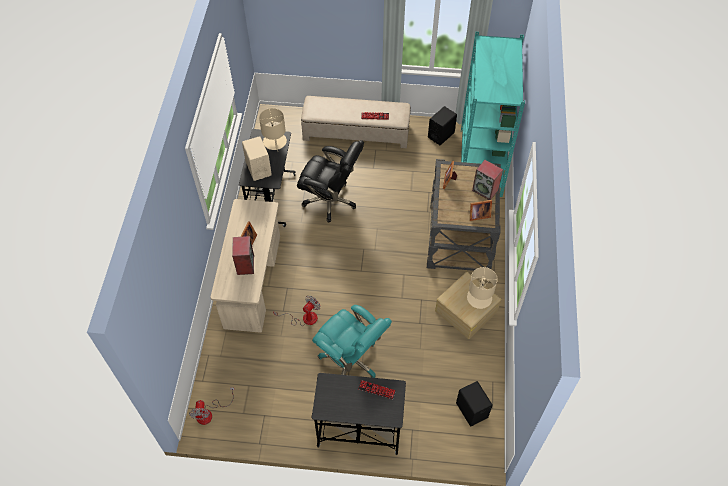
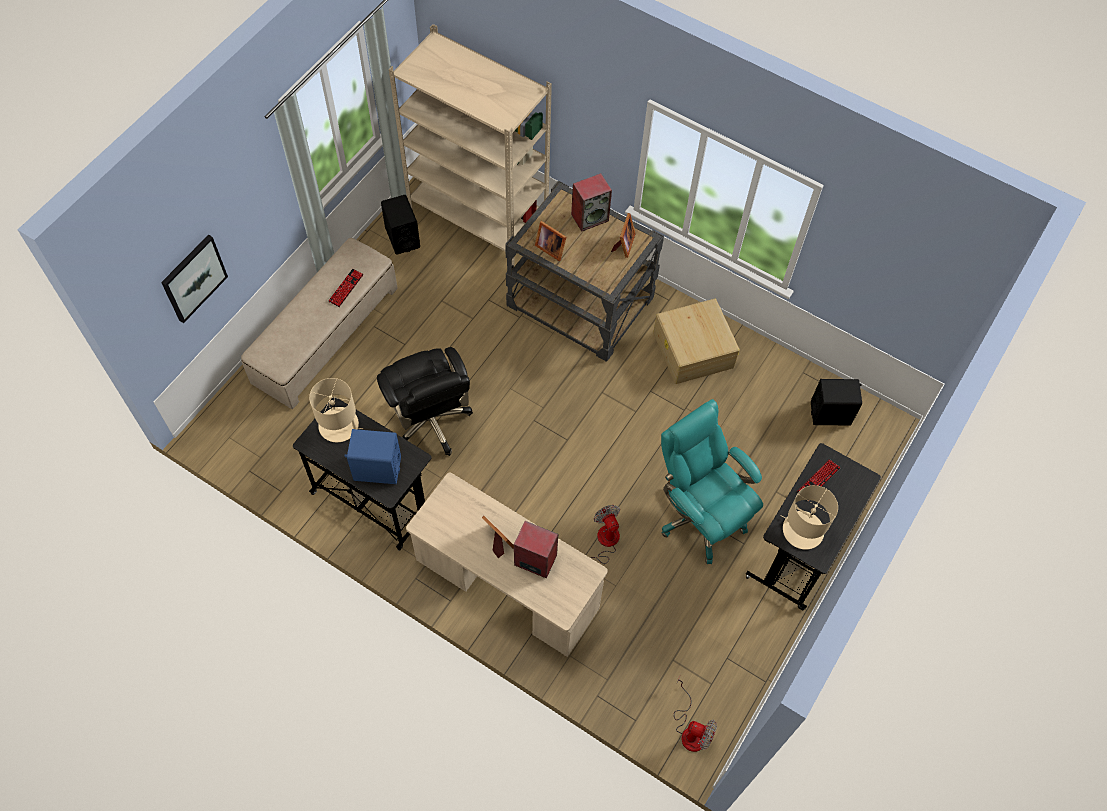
camera: 65 degrees left, 5 degrees up
(258, 168) = (377, 468): beige speaker -> blue speaker
(303, 32) = (193, 278): none -> picture
(331, 202) = (430, 423): black office chair -> black office chair turned 105 degrees clockwise
(351, 361) = (699, 515): turquoise office chair -> turquoise office chair turned 105 degrees counterclockwise
(479, 297) = (702, 320): beige table lamp -> beige table lamp (802, 530)
(480, 162) = (478, 218): turquoise bookcase -> beige bookcase

